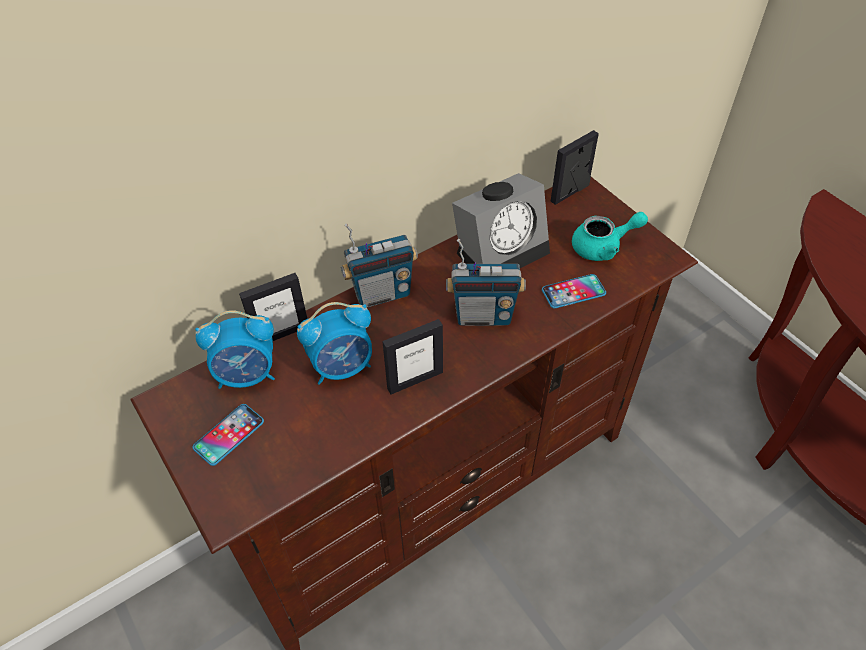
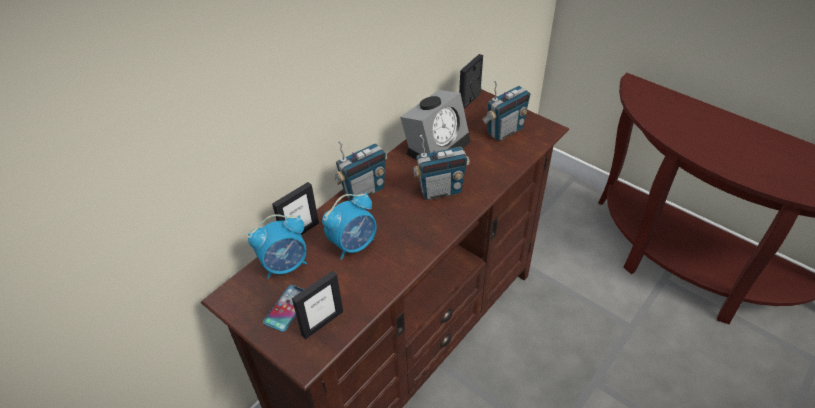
camera: 15 degrees left, 5 degrees down
(415, 380) = (408, 242): picture frame -> picture frame (322, 323)
(573, 292) = (495, 163): phone -> none
(603, 247) = (504, 131): turquoise teapot -> radio

